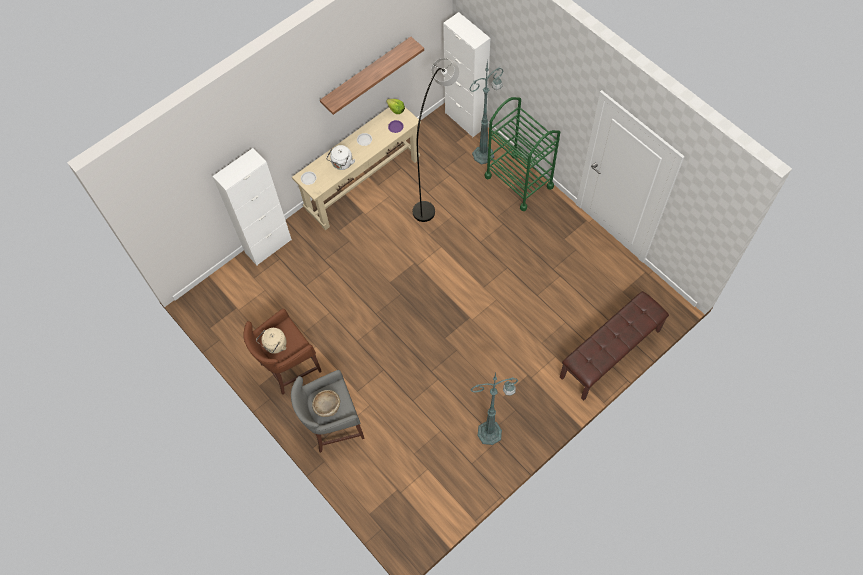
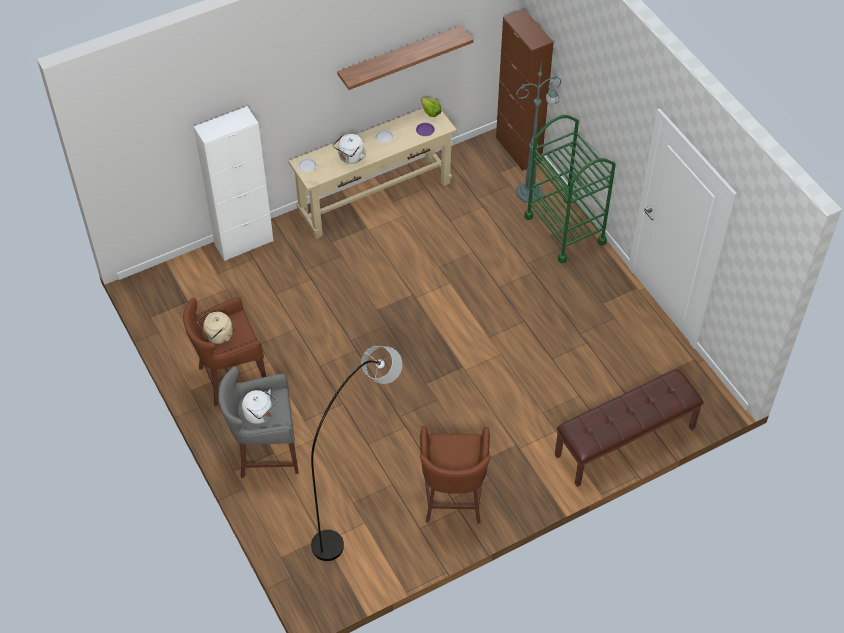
camera: 10 degrees right, 10 degrees down
(327, 408) = (260, 414): beige bowl -> white kettle
(436, 178) = (465, 206): grey floor lamp -> grey floor lamp (359, 499)
(465, 120) = (518, 150): white cabinet -> brown cabinet
(491, 432) = (453, 499): green floor lamp -> brown stool

